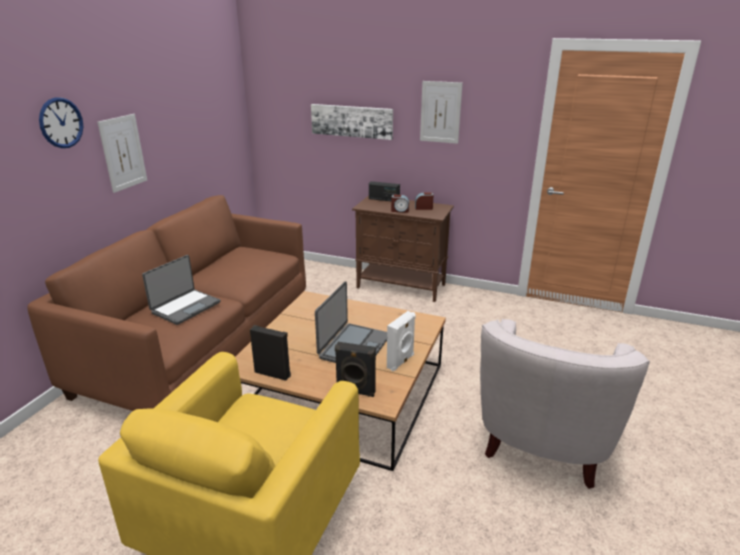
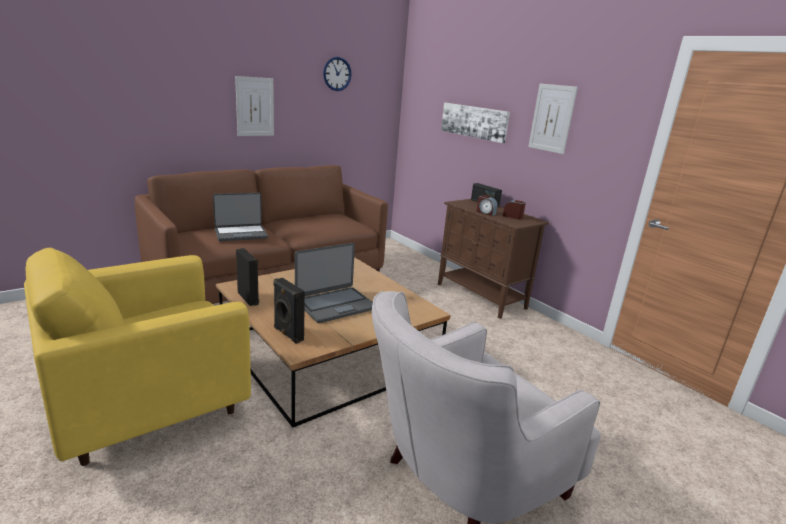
camera: 30 degrees right, 5 degrees down
(61, 123) = (201, 68): wall clock -> wall clock (337, 74)
(401, 362) = (358, 330): white speaker -> none

